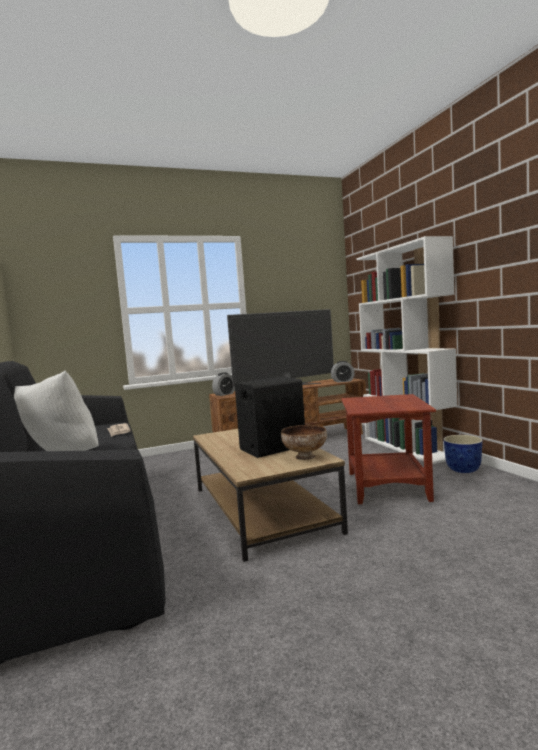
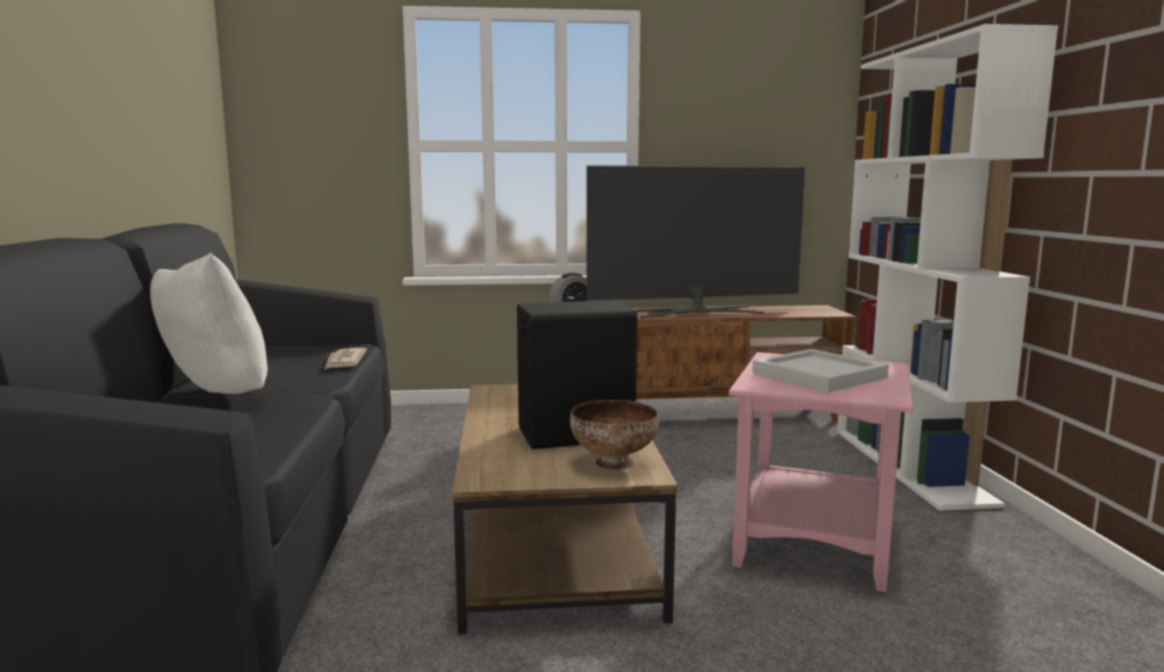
camera: 15 degrees right, 5 degrees up
(343, 381) = (809, 314): alarm clock -> none
(382, 403) = (821, 375): none -> white tray
(385, 486) = (810, 540): brown side table -> pink side table
(464, 470) = (998, 536): planter -> none

